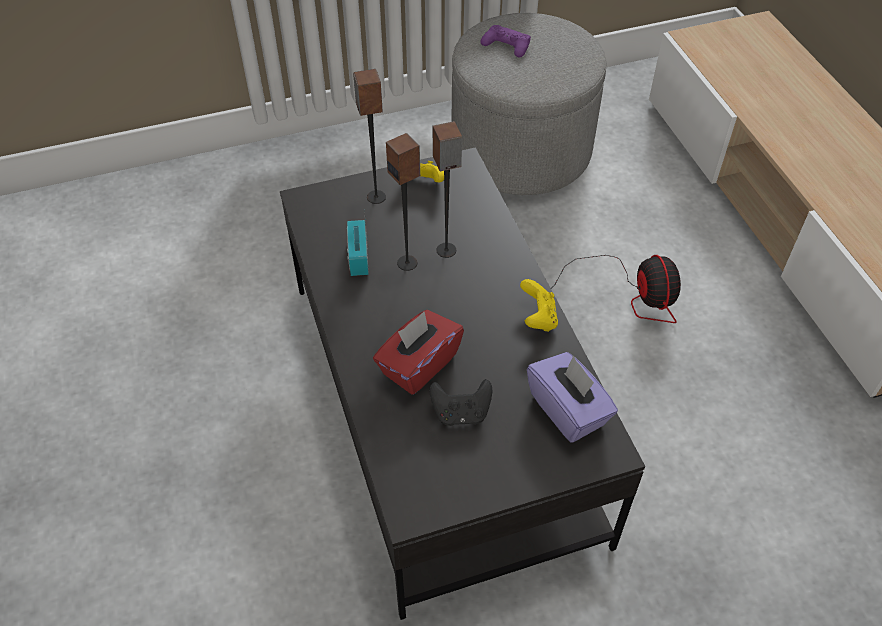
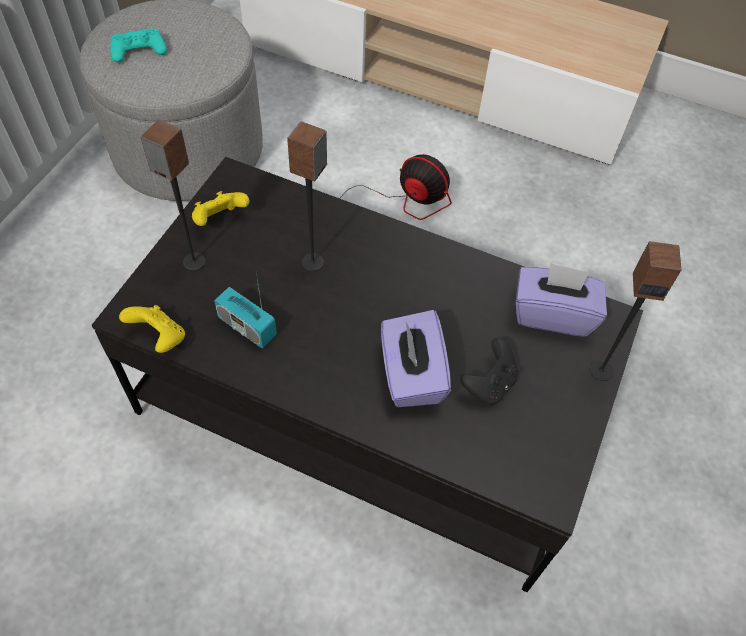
camera: 50 degrees left, 5 degrees up
(407, 263) = (295, 298): speaker -> speaker (601, 370)
(418, 365) = (411, 375): red tissue box -> purple tissue box
(506, 45) = (138, 50): purple game controller -> turquoise game controller
(538, 318) = (448, 261): yellow game controller -> yellow game controller (159, 338)

